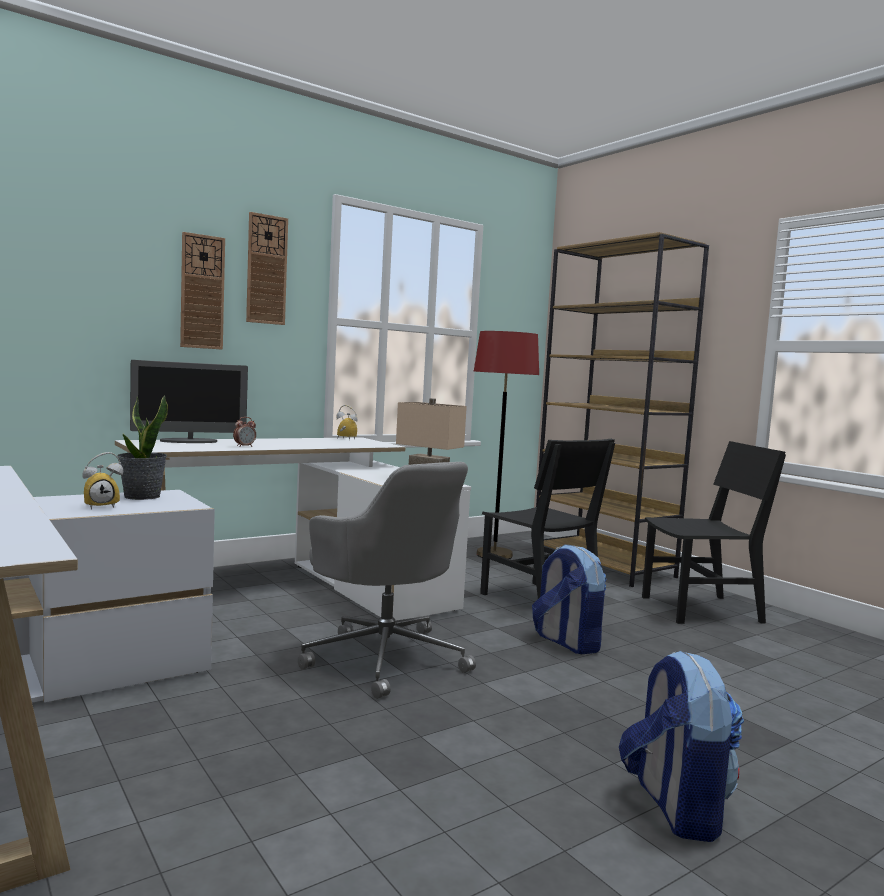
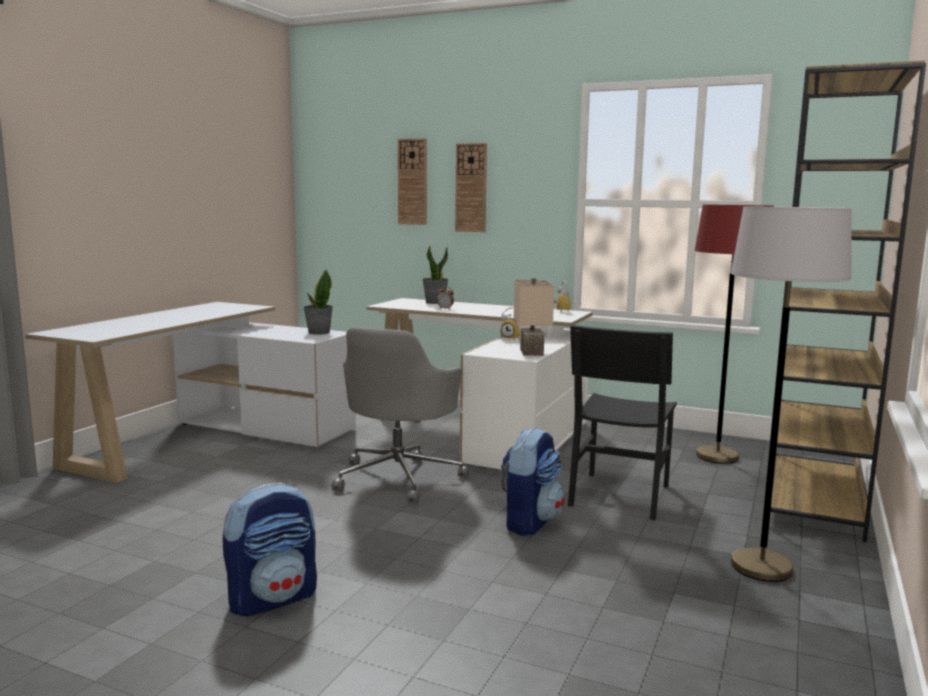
camera: 60 degrees right, 5 degrees up
(101, 506) = (281, 334): alarm clock -> alarm clock (511, 339)
(189, 441) = (435, 302): monitor -> potted plant
(266, 269) = (520, 163): wall clock -> wall clock (412, 182)
(701, 610) = (761, 567): black chair -> grey floor lamp

